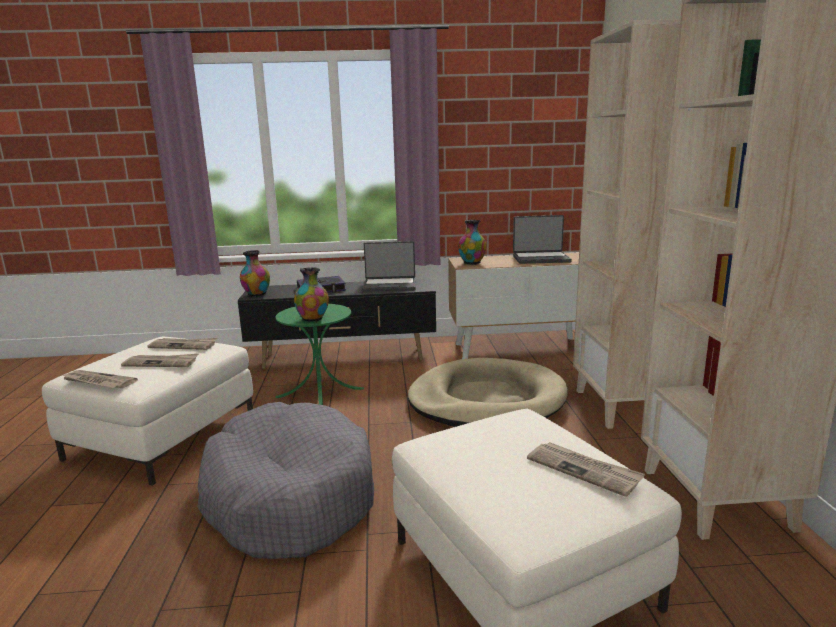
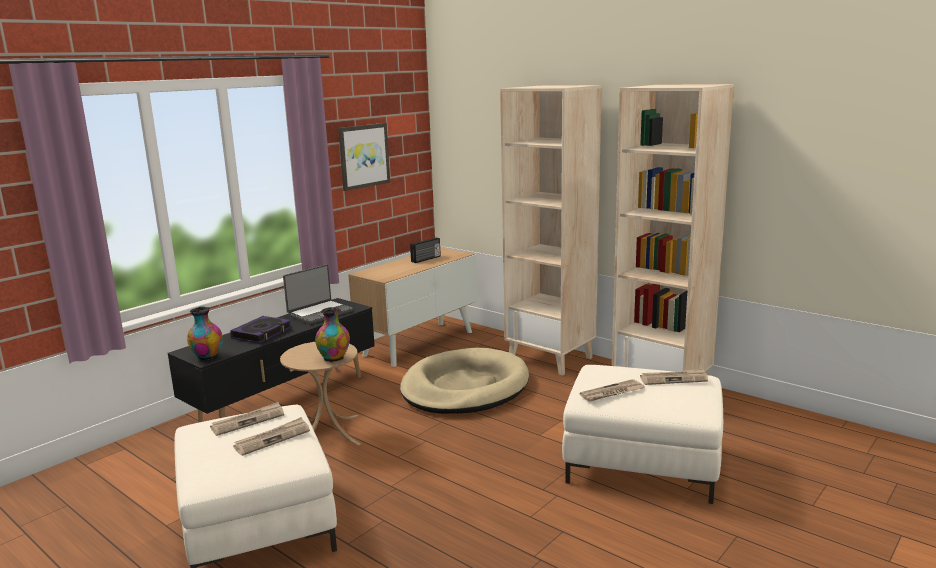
camera: 45 degrees left, 0 degrees up
(98, 382) = (257, 473): newspaper -> newspaper (612, 393)
(289, 496) = (456, 499): grey dog bed -> none
(320, 392) = (326, 433): green side table -> beige side table
(472, 263) = (384, 274): vase -> none
(495, 139) = (363, 156): none -> picture
(541, 259) = (426, 259): laptop -> radio

